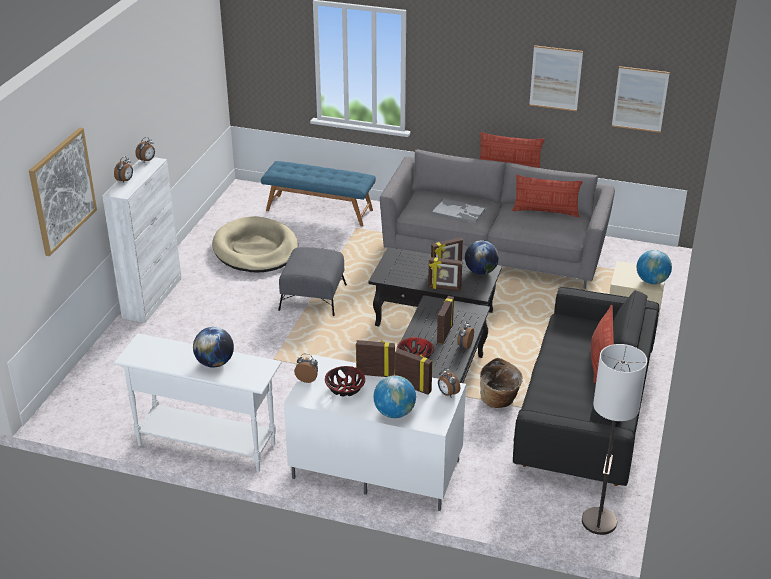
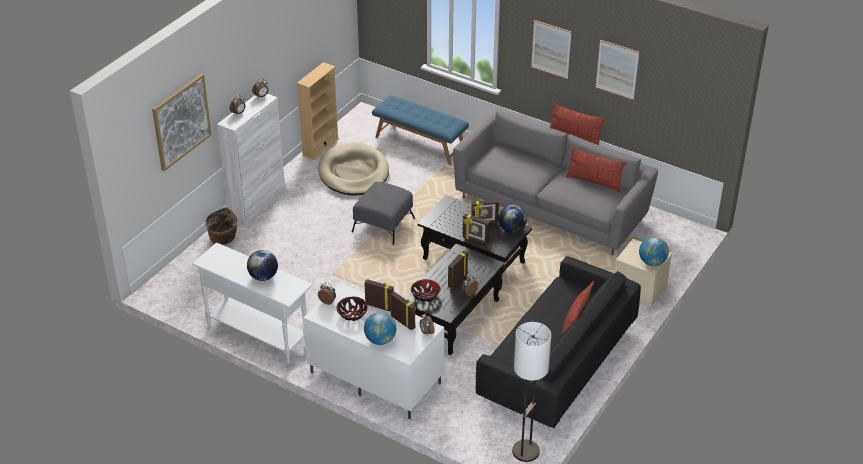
camera: 15 degrees right, 5 degrees up
(206, 229) = (320, 147): none -> beige bookcase
(459, 211) = (520, 170): tray -> none
(499, 400) = (494, 340): basket -> basket (223, 239)
(640, 99) = (684, 100): picture -> picture (551, 49)

